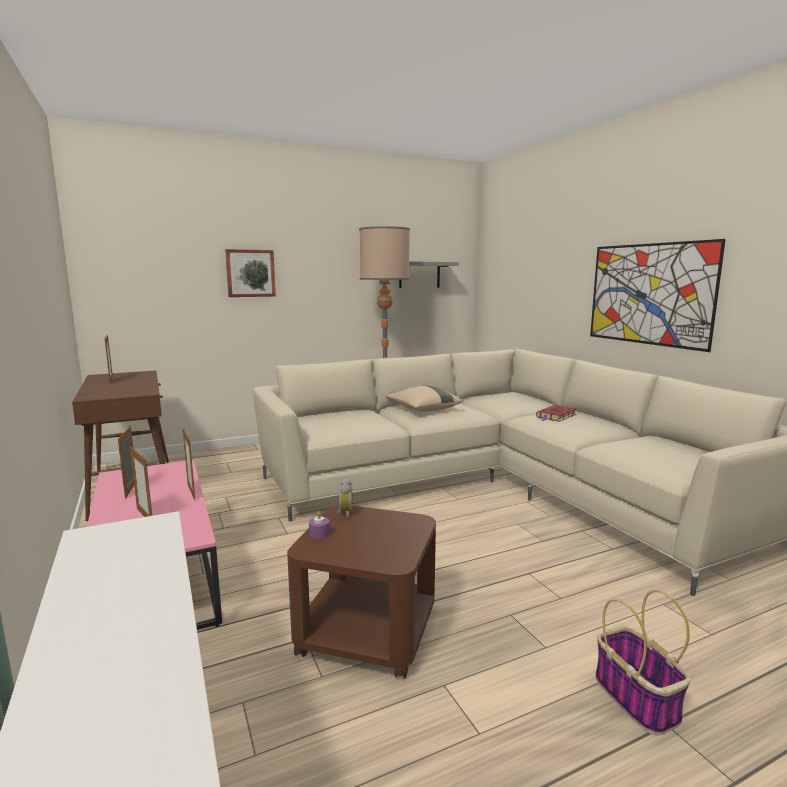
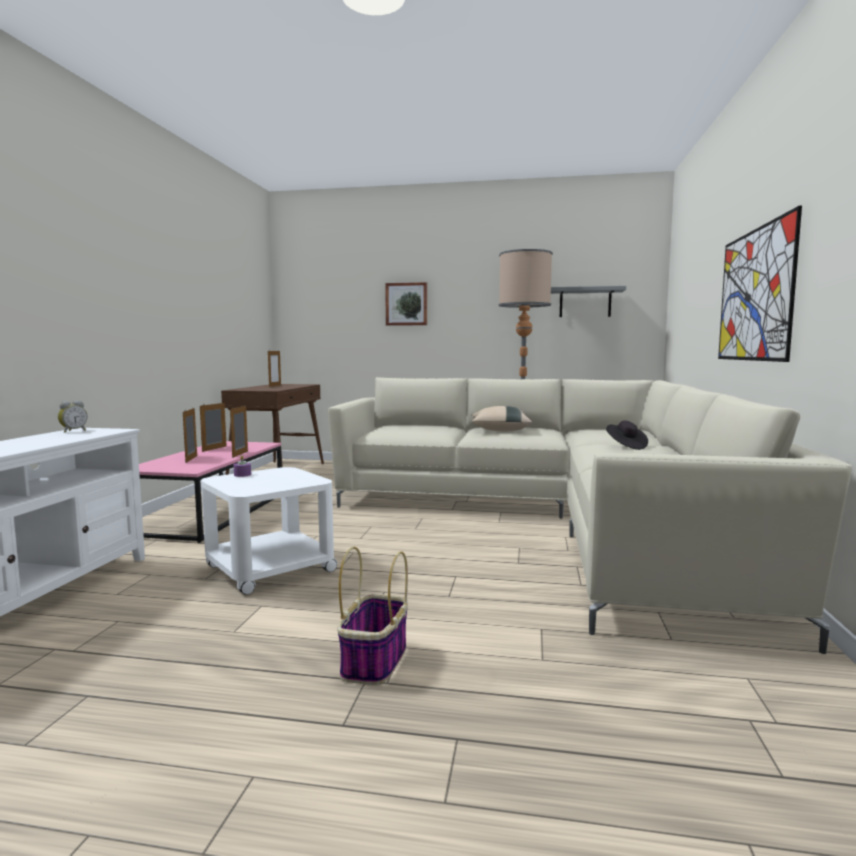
camera: 35 degrees right, 5 degrees down
(344, 513) = (282, 470): alarm clock -> alarm clock (73, 431)
(367, 632) = (269, 569): brown side table -> white side table
(556, 416) = (625, 446): red book -> black hat

